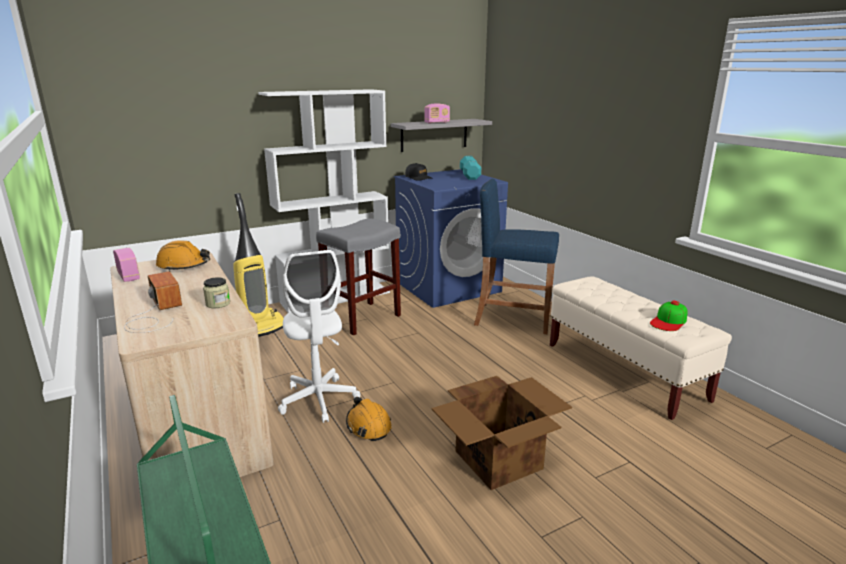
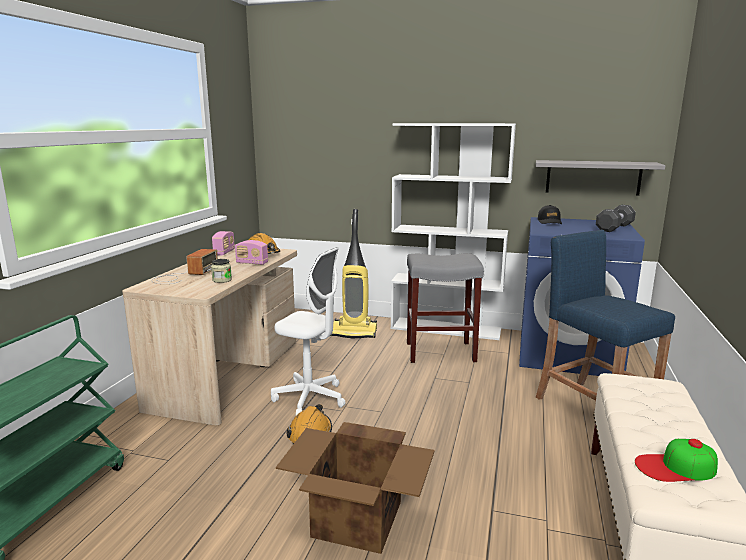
camera: 45 degrees right, 5 degrees down
(319, 400) = (310, 398): white office chair -> white office chair turned 90 degrees counterclockwise
(437, 122) = (585, 162): radio -> radio (252, 263)
(469, 175) = (614, 228): turquoise dumbbell -> black dumbbell

